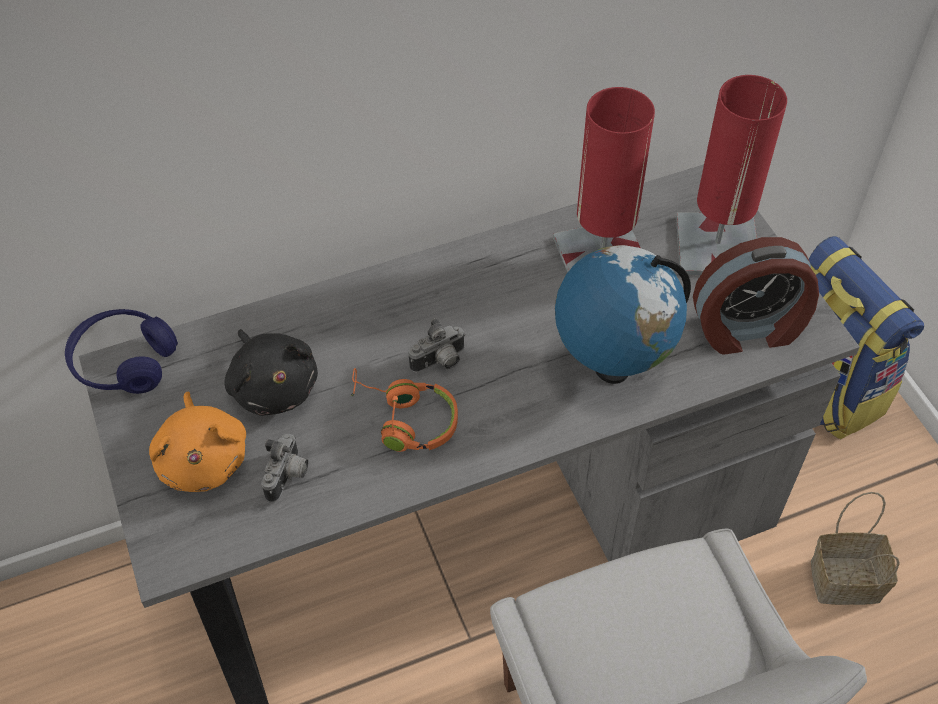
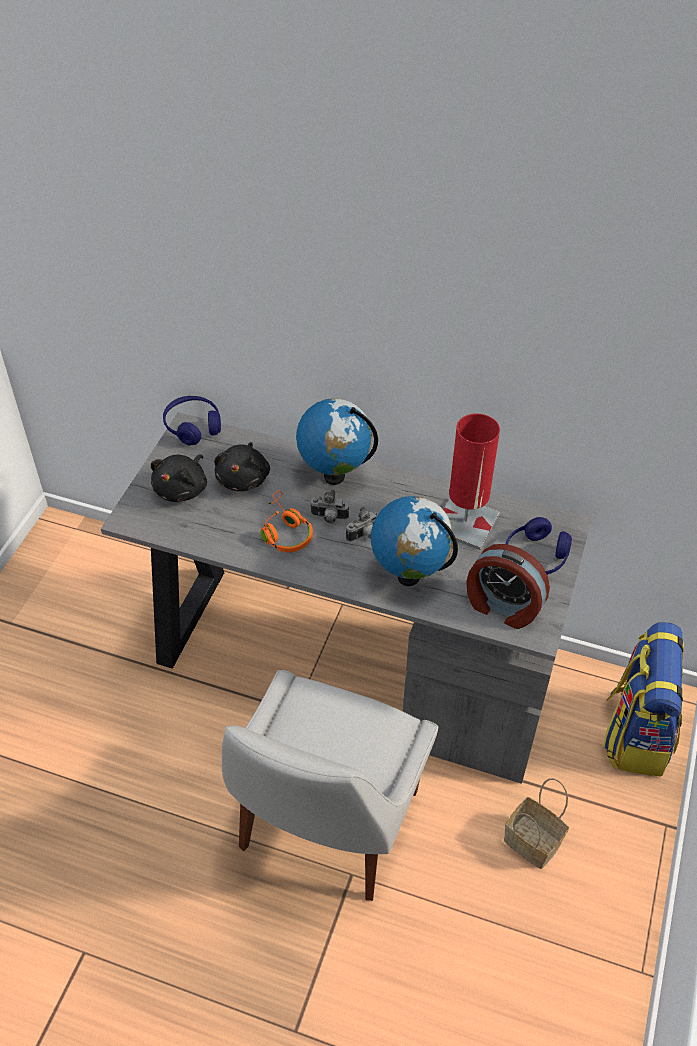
camera: 40 degrees right, 5 degrees down
(203, 458) = (182, 489): orange plush toy -> black plush toy
(288, 477) = (208, 521): camera -> camera (365, 535)
(387, 303) = (334, 475): none -> globe
(716, 246) = (535, 557): red table lamp -> blue headphones

